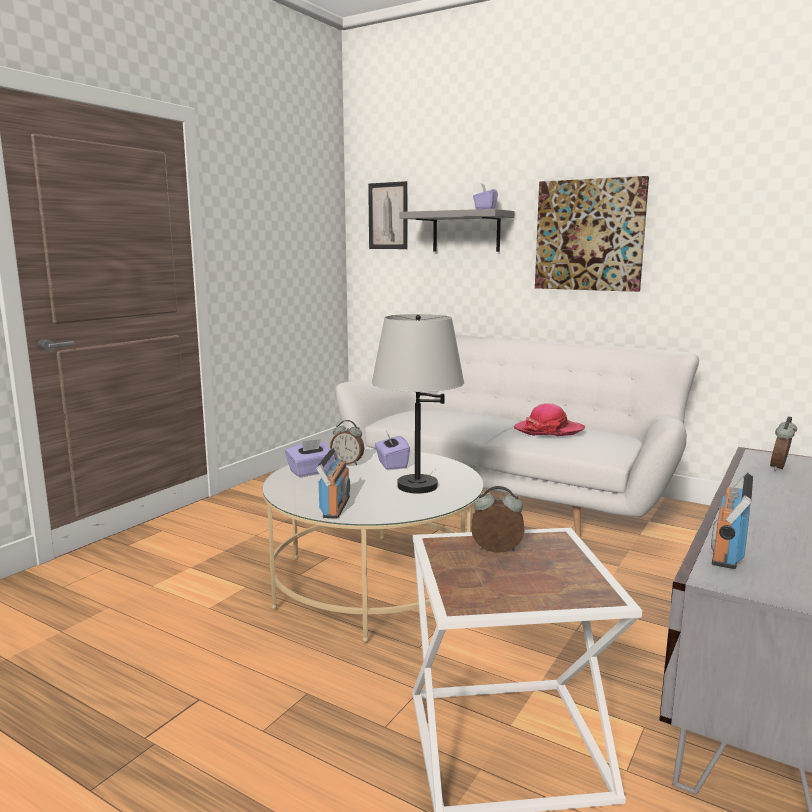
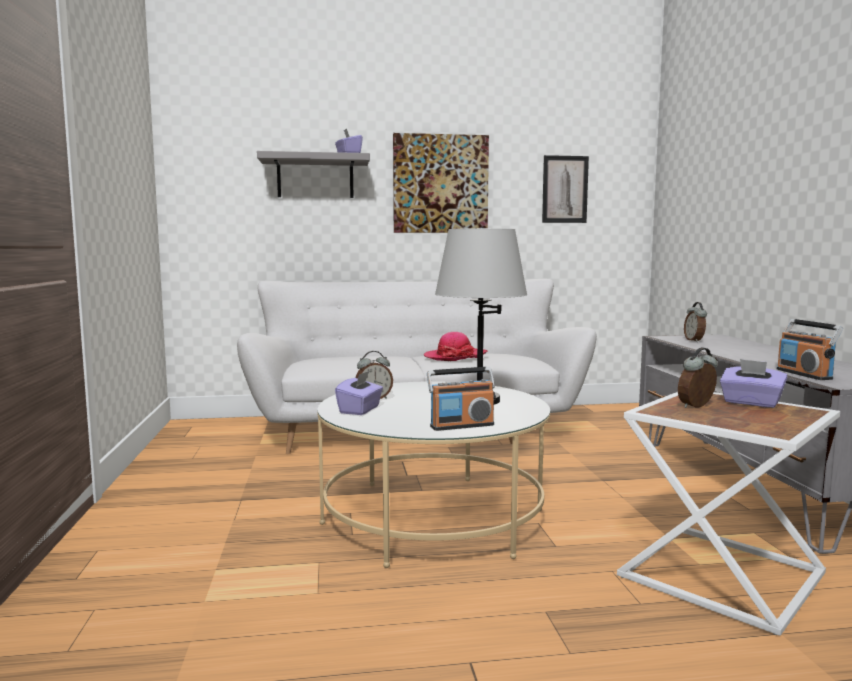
camera: 40 degrees left, 5 degrees down
(335, 507) = (461, 425): radio -> radio turned 105 degrees clockwise
(388, 216) = (217, 158): picture -> picture (565, 189)
(391, 464) = (413, 392): purple tissue box -> purple tissue box (751, 403)

